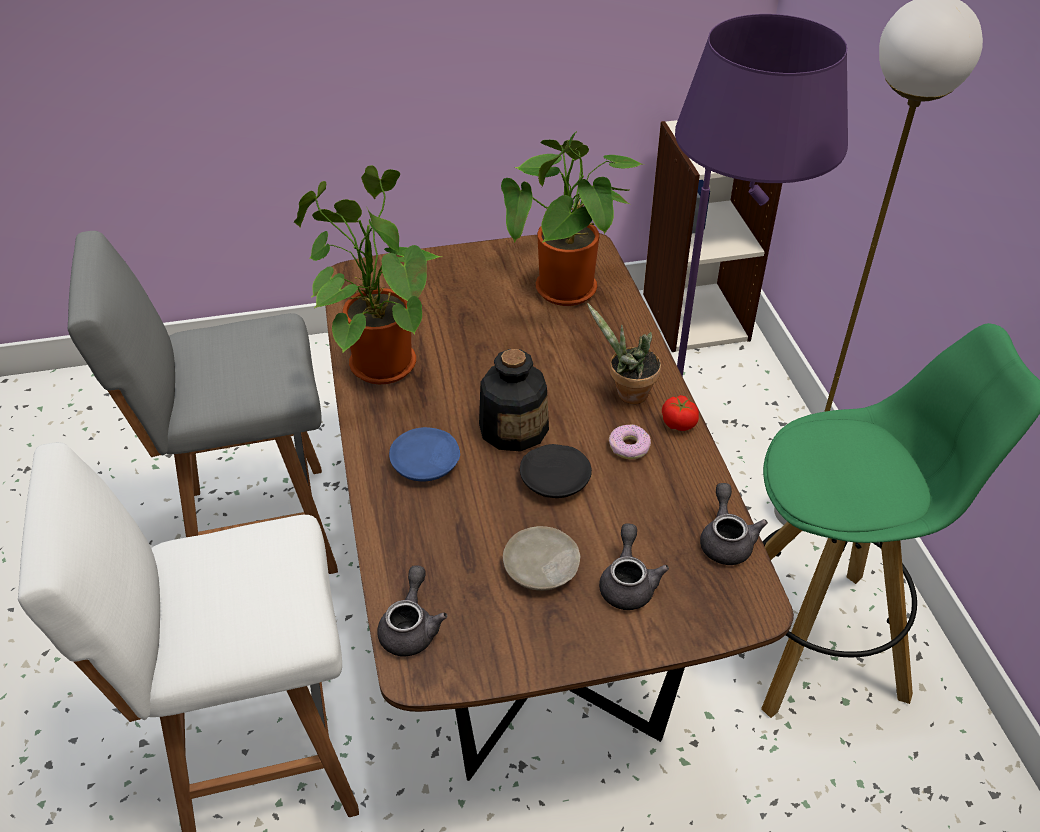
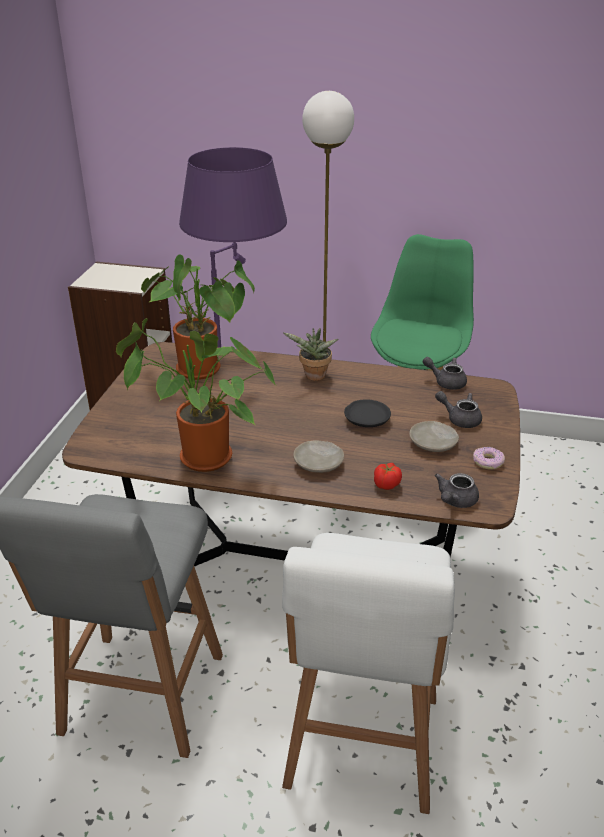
camera: 65 degrees left, 10 degrees down
(411, 627) = (455, 501): grey teapot -> grey teapot turned 90 degrees counterclockwise
(425, 463) = (319, 463): blue plate -> beige plate
(514, 428) = (312, 422): bottle -> none
(629, 447) = (358, 389): donut -> donut (488, 462)
(678, 424) = (351, 369): tomato -> tomato (386, 485)

